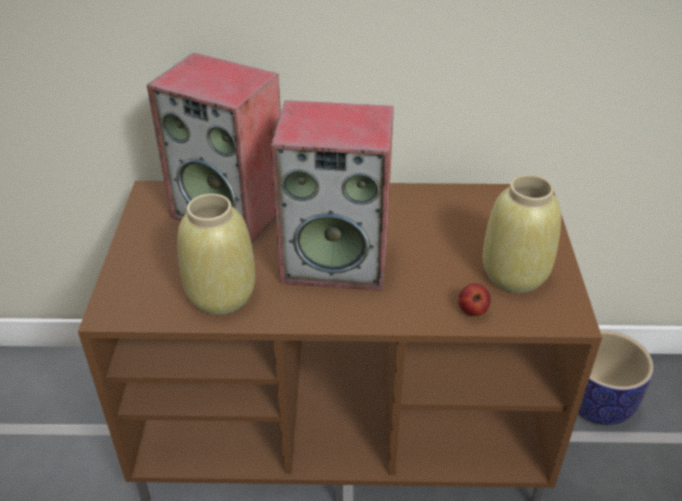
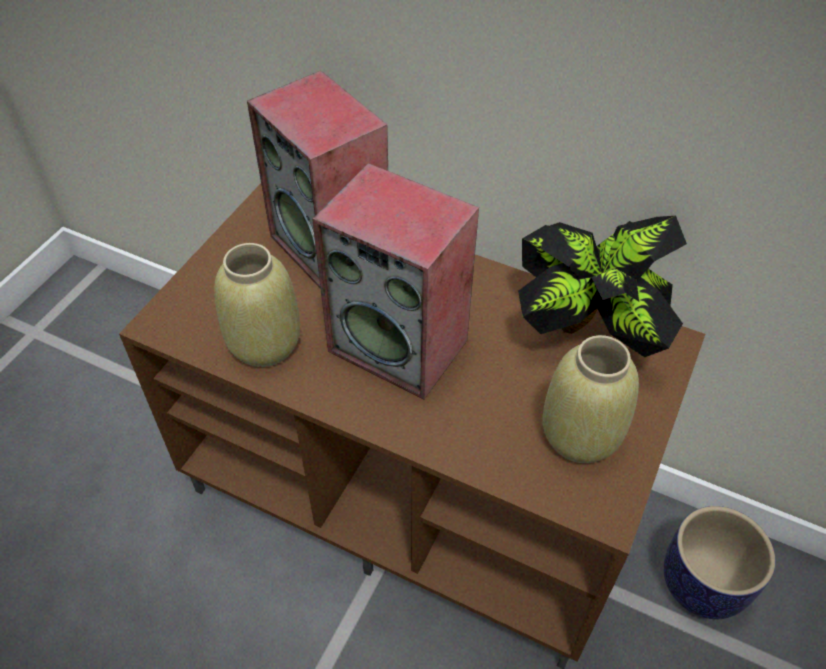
camera: 25 degrees right, 10 degrees up
(472, 209) = (588, 334): none -> potted plant
(472, 311) = (503, 461): apple -> none

